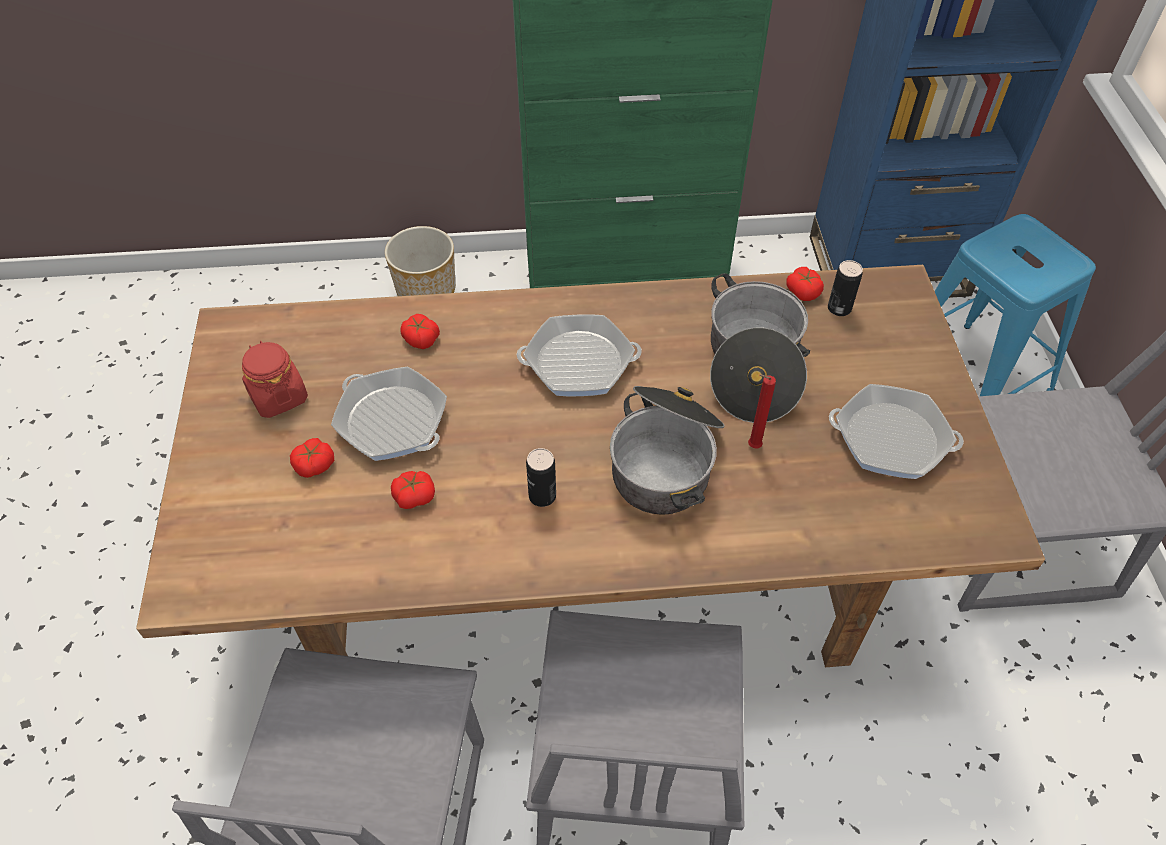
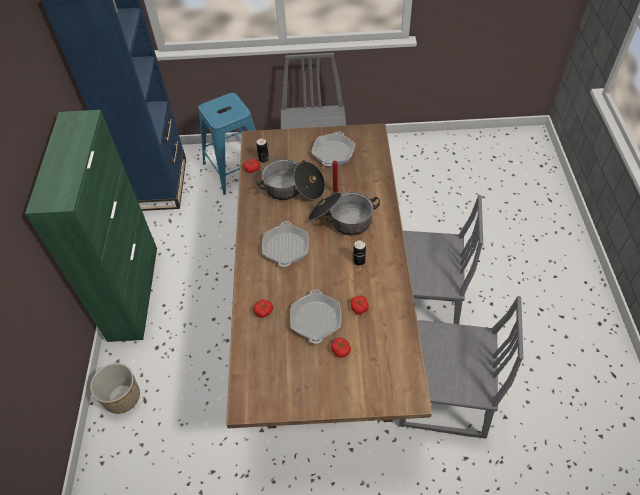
camera: 85 degrees left, 0 degrees up
(278, 396) = (296, 372): red jar -> none
(392, 421) = (316, 319): frying pan -> frying pan turned 45 degrees counterclockwise

